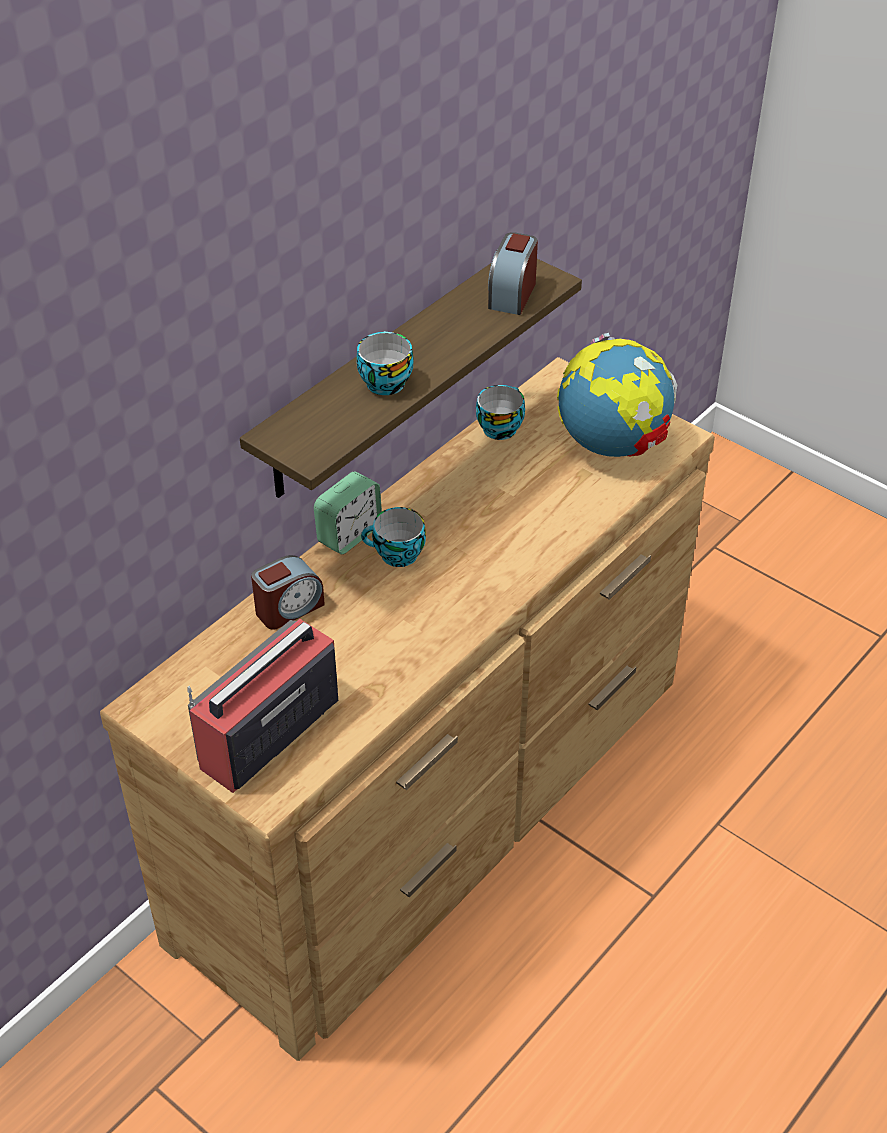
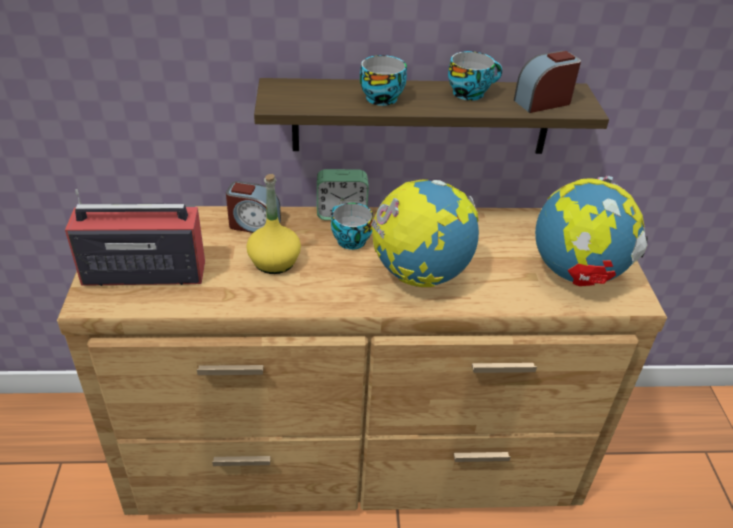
camera: 45 degrees right, 5 degrees down
(366, 627) = (274, 261): none -> yellow bottle
(499, 427) = (513, 219): cup -> cup (470, 93)
(500, 540) = (420, 274): none -> globe

